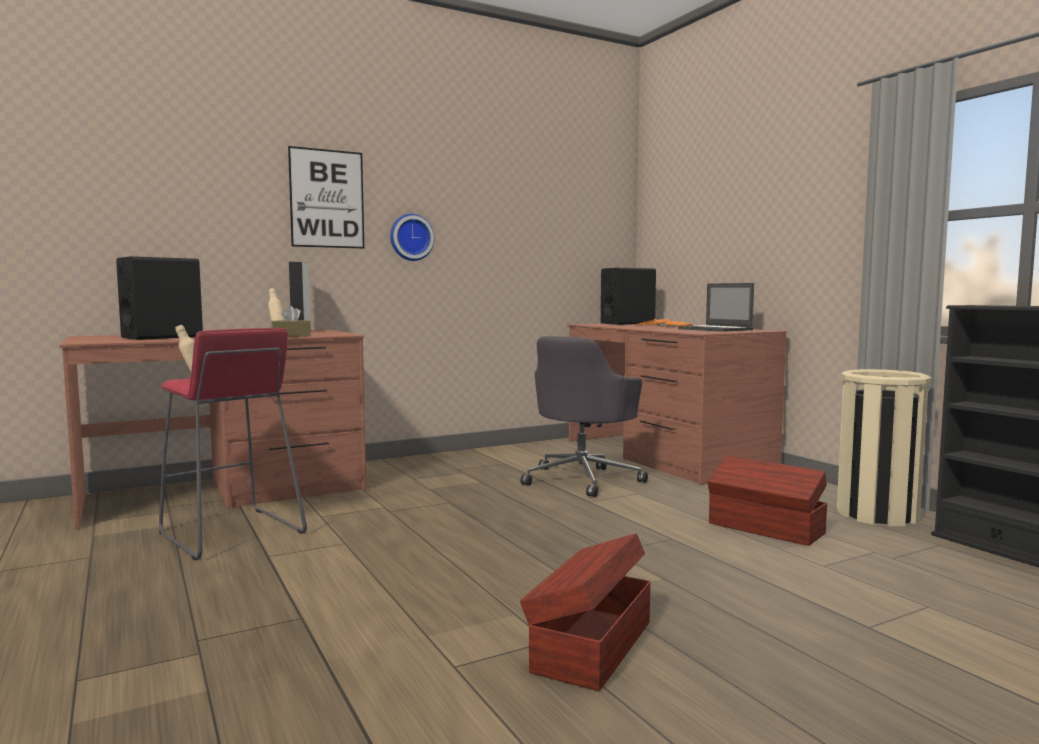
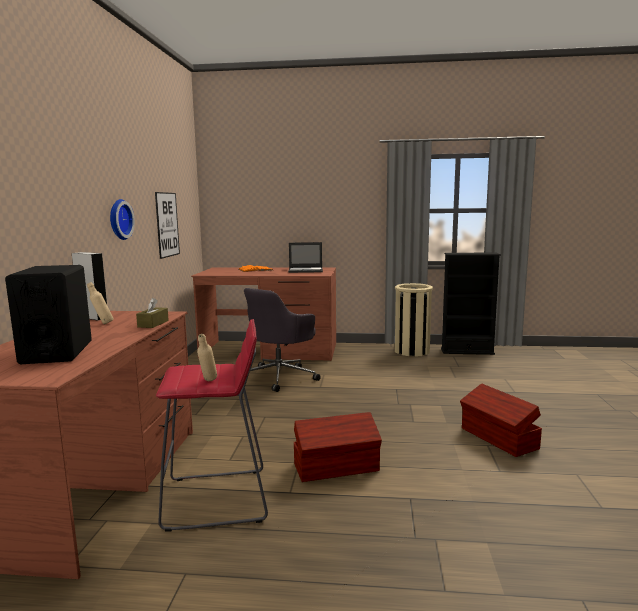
camera: 55 degrees left, 5 degrees up
(327, 199) = (74, 188): picture -> picture (167, 224)
(583, 479) = (280, 377): grey office chair -> grey office chair turned 60 degrees clockwise
(627, 323) = (221, 270): black speaker -> none
(766, 529) = (406, 371): brown storage box -> brown storage box (337, 468)

